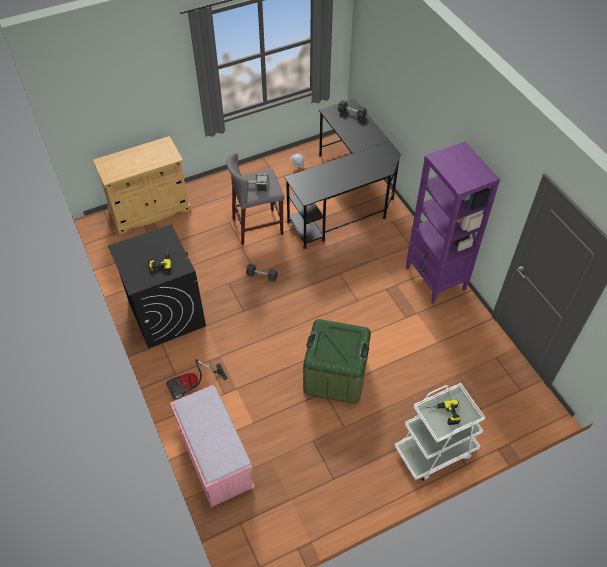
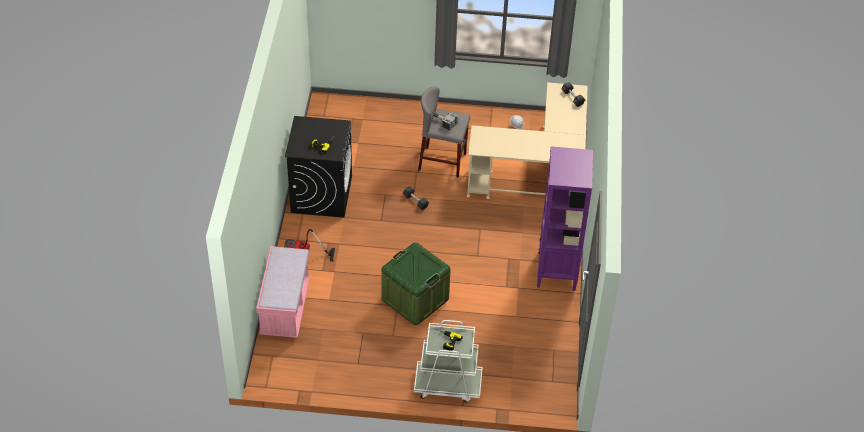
camera: 30 degrees right, 5 degrees down
(150, 210) = (365, 109): beige cabinet -> none
(345, 197) = (536, 171): black desk -> beige desk

